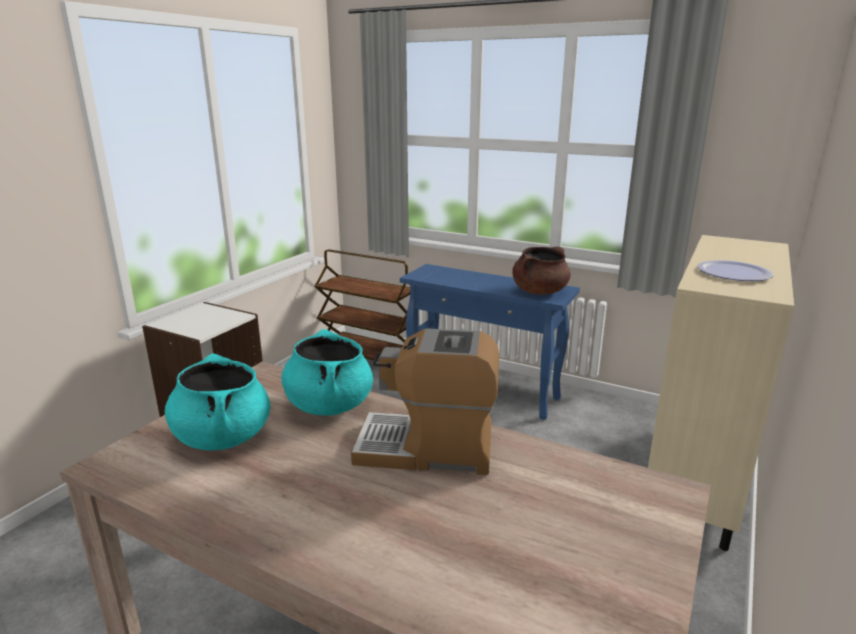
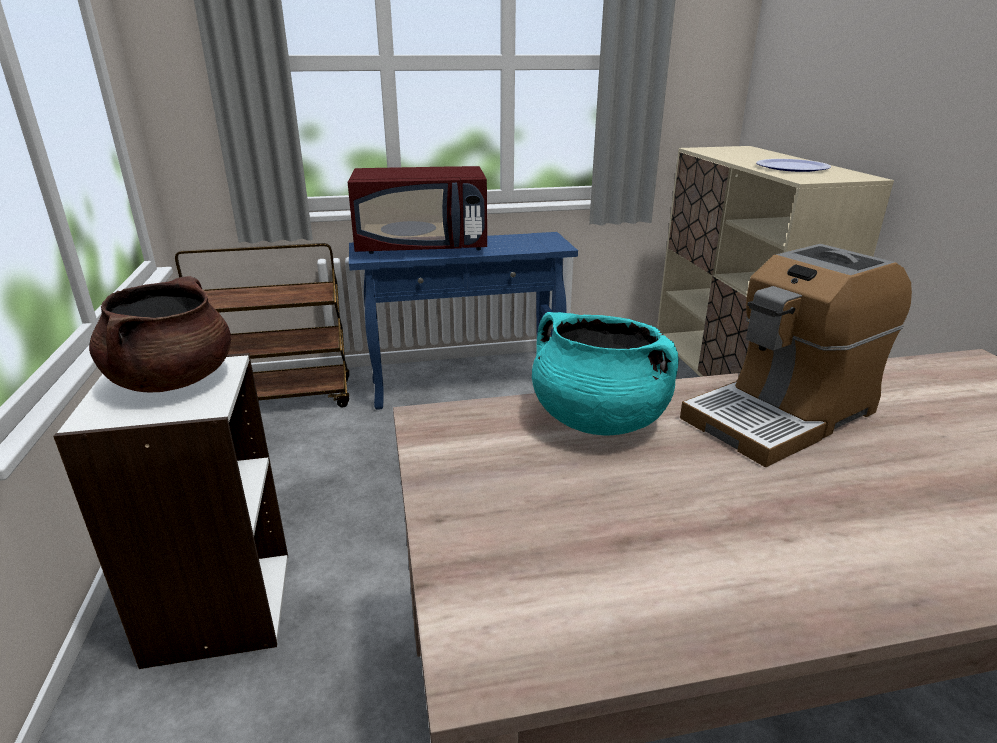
camera: 40 degrees left, 5 degrees up
(222, 437) = (565, 519): turquoise cooking pot -> none
(461, 277) = (423, 247): none -> red microwave
(539, 291) = (531, 243): brown cooking pot -> brown cooking pot (173, 380)

